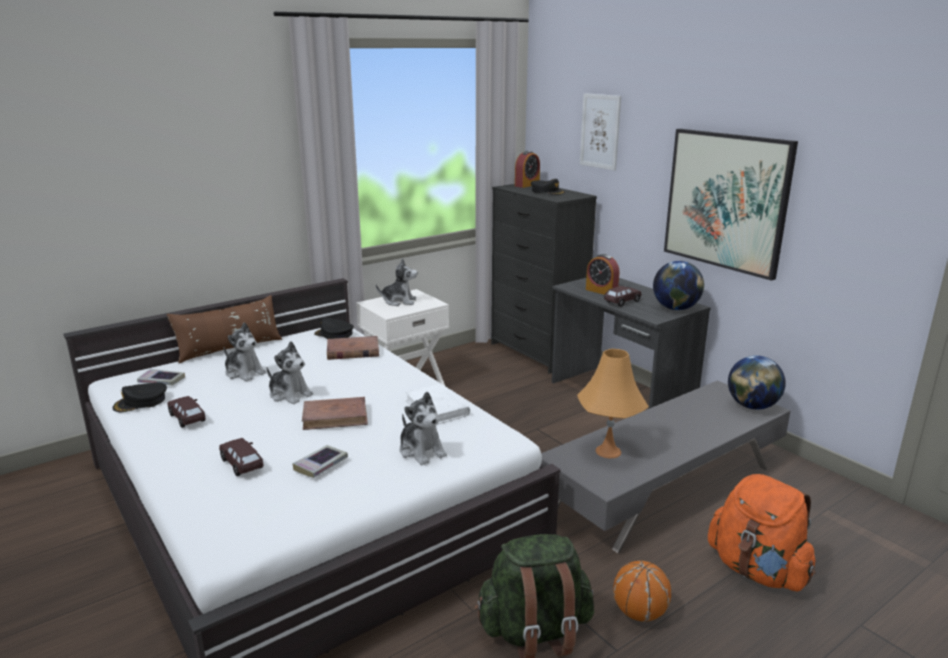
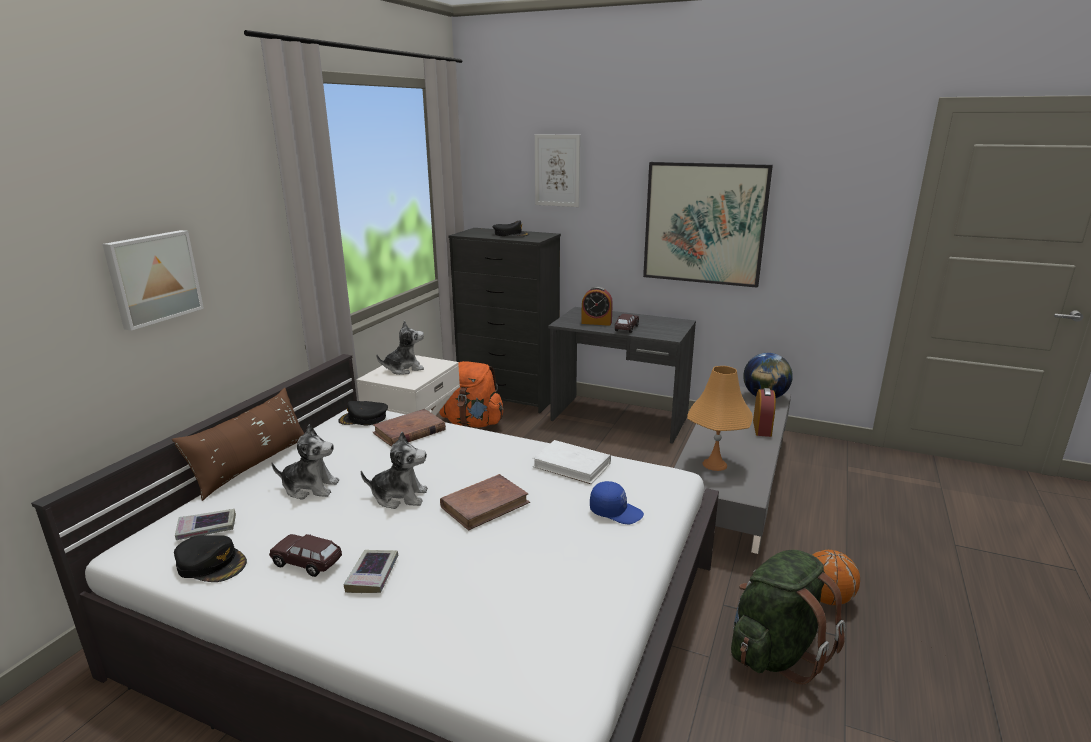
camera: 30 degrees left, 0 degrees up
(141, 402) = (212, 564): black cap -> black cap turned 90 degrees counterclockwise
(183, 196) = (153, 278): none -> picture
(242, 464) = (454, 592): brown toy car -> none
(321, 465) = (541, 561): book -> book (372, 575)
(421, 451) = (616, 511): plush toy -> blue cap
(527, 185) = (479, 230): alarm clock -> alarm clock (762, 428)
(675, 308) = (674, 326): globe -> none
(757, 570) = (859, 529): orange backpack -> orange backpack (473, 423)

